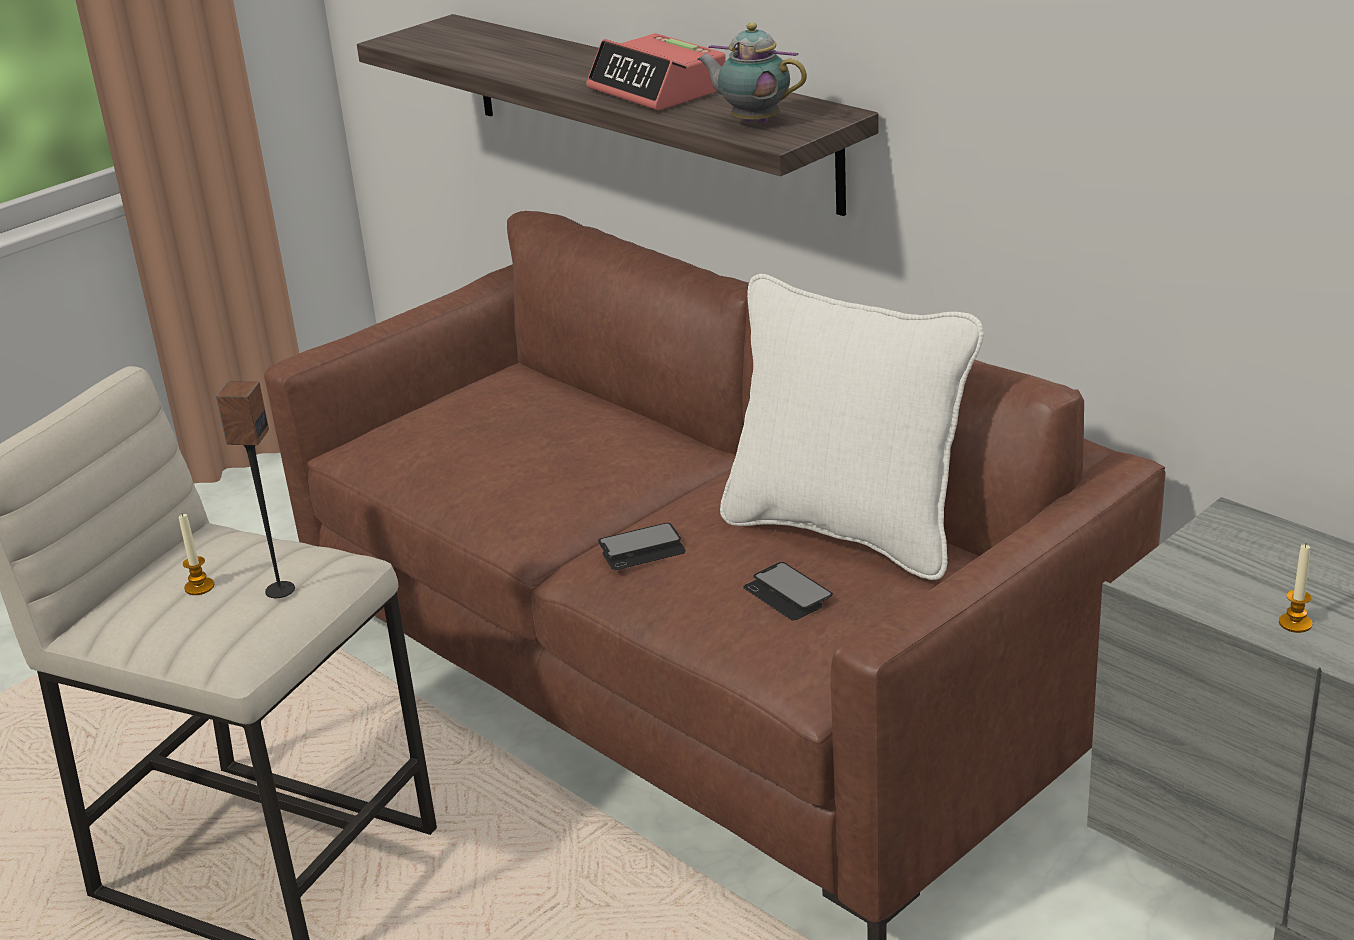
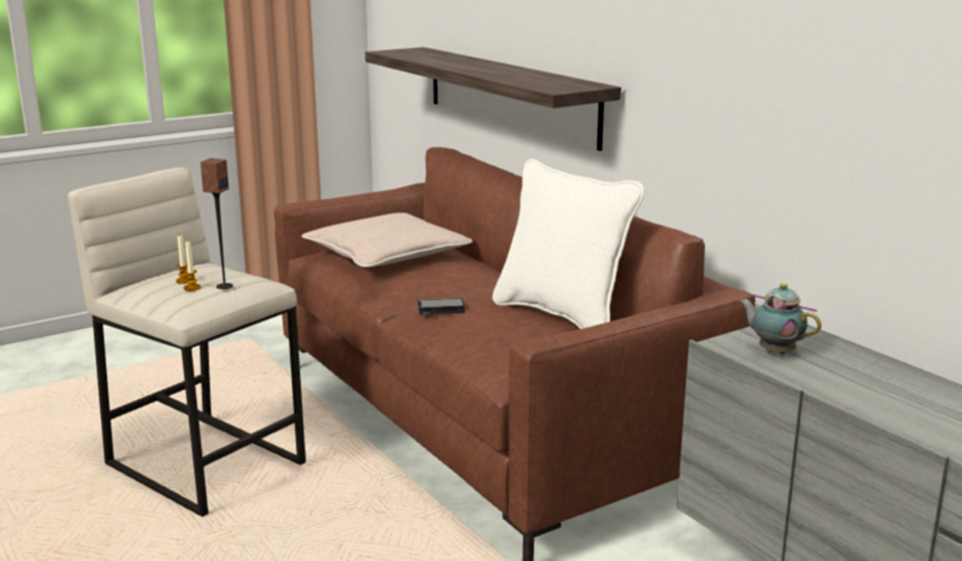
camera: 10 degrees right, 10 degrees down
(487, 430) = (387, 253): none -> beige pillow
(658, 90) = (507, 73): alarm clock -> none
(752, 122) = (548, 85): teapot -> teapot (774, 351)
(787, 594) = (512, 335): phone -> none
(1295, 623) = (799, 372): candle -> candle (192, 288)

